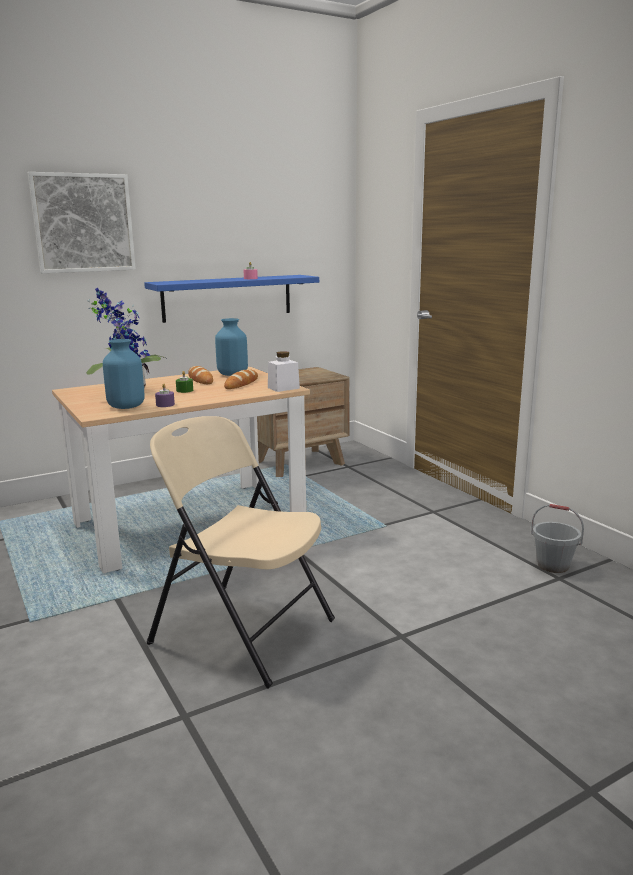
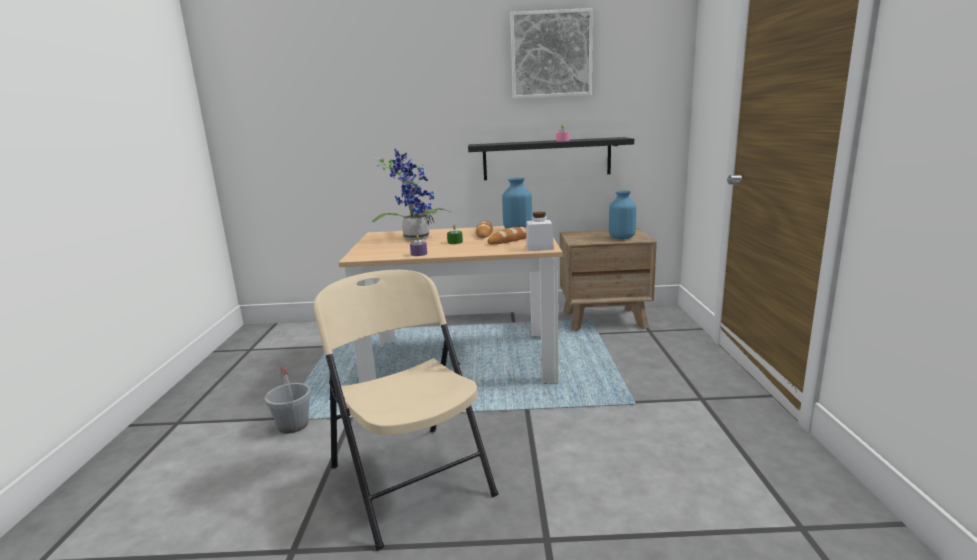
camera: 30 degrees right, 0 degrees up
(83, 223) = (418, 94): picture -> picture (551, 55)
(127, 406) = (389, 252): blue vase -> blue vase (622, 238)
(227, 298) = (546, 159): blue shelf -> black shelf
(553, 566) = (805, 507): grey bucket -> grey bucket (293, 425)

